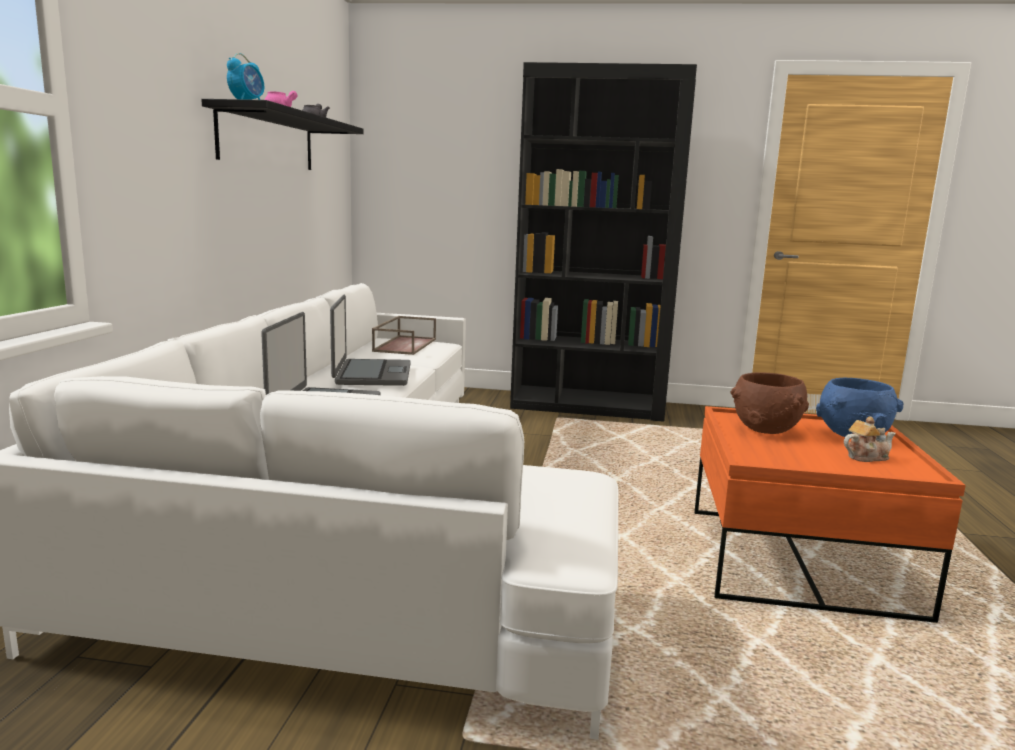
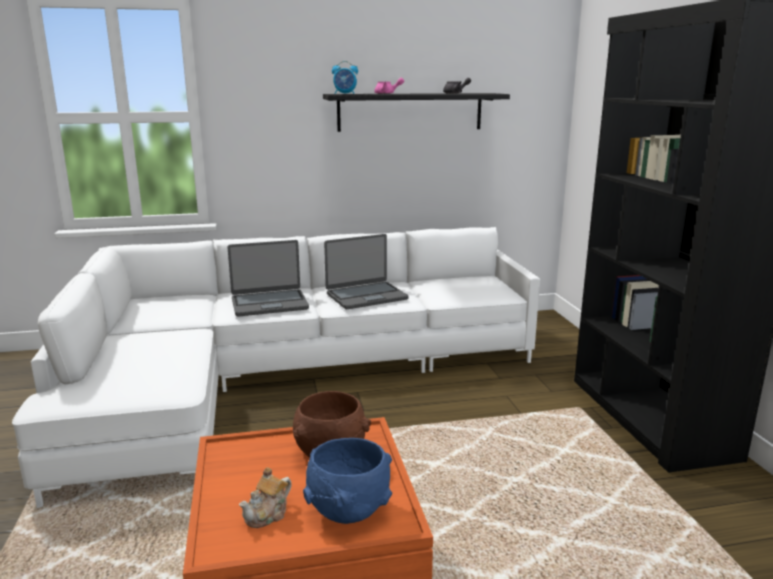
camera: 70 degrees right, 5 degrees up
(404, 345) = (473, 286): brown tray -> none
(865, 457) = (268, 514): teapot -> teapot turned 75 degrees clockwise

